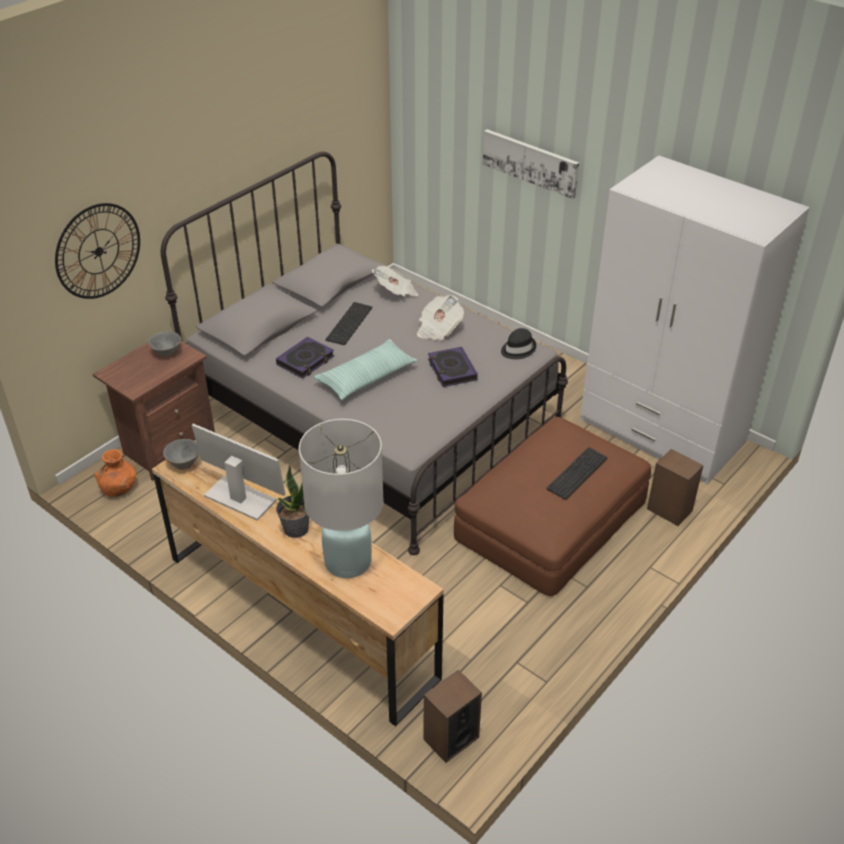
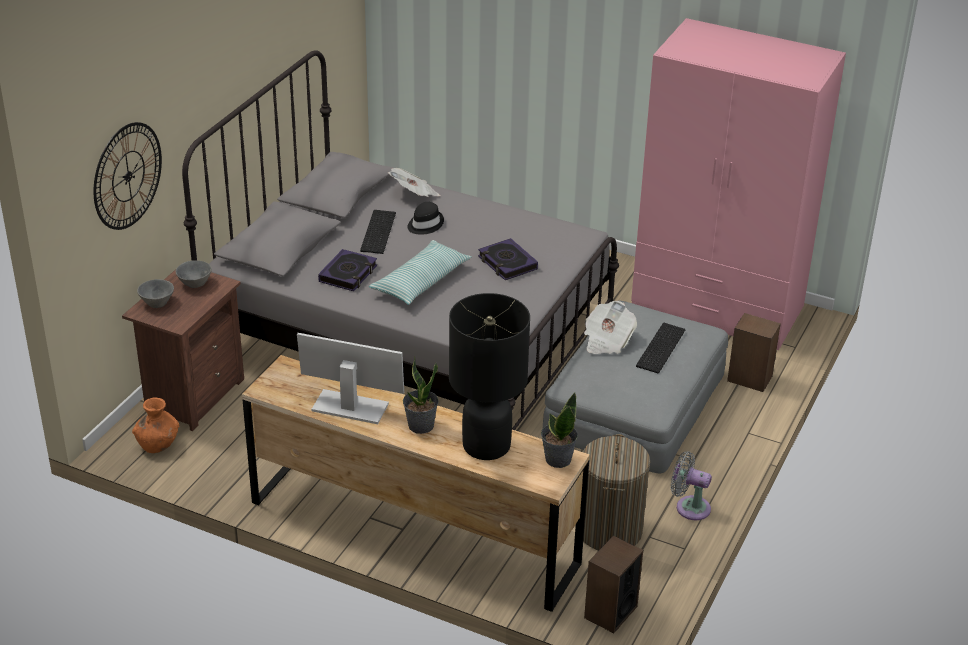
camera: 15 degrees left, 5 degrees down
(185, 463) = (275, 383): grey bowl -> grey bowl (158, 302)
(347, 561) = (486, 445): white table lamp -> black table lamp
(410, 589) = (557, 459): none -> potted plant
(438, 329) = (476, 225): newspaper -> newspaper (607, 341)
(481, 648) = (609, 530): none -> laundry basket
(517, 349) = (566, 235): black hat -> black hat (424, 224)
(530, 162) = (541, 40): picture -> none
(550, 518) = (634, 404): brown ottoman -> grey ottoman
(566, 637) = (689, 507): none -> grey fan
(662, 432) = (717, 308): white wardrobe -> pink wardrobe

